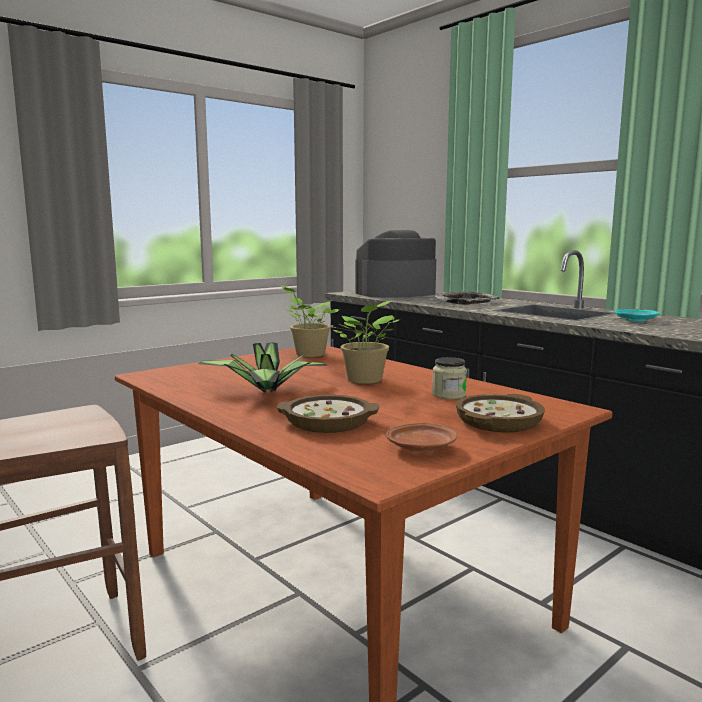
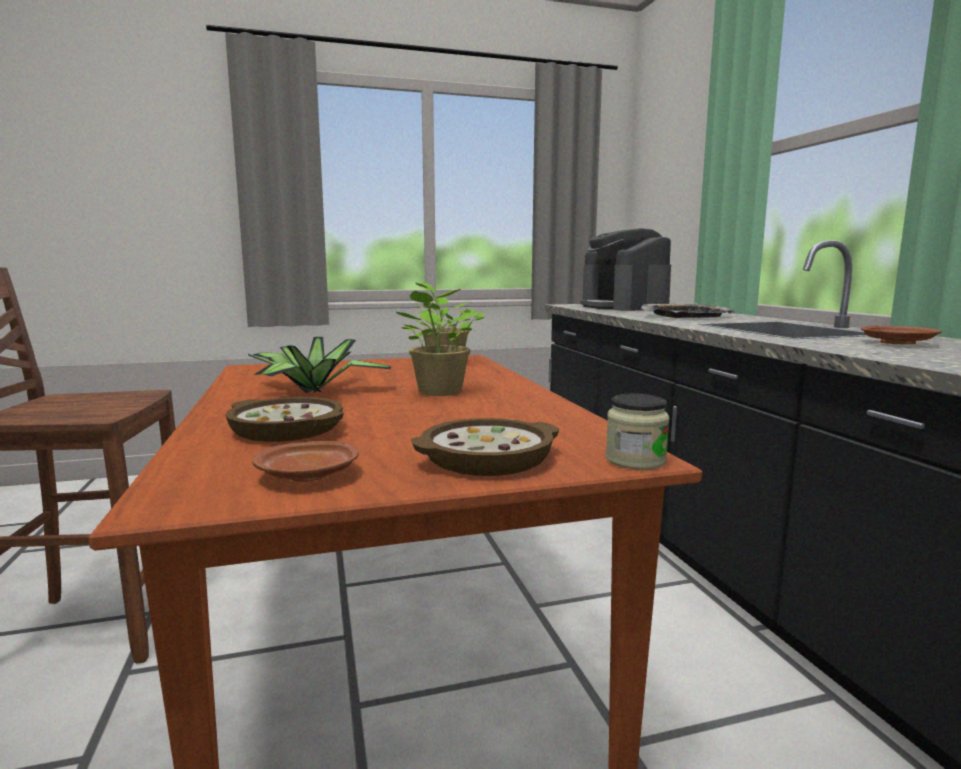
camera: 25 degrees right, 0 degrees up
(395, 293) = (624, 307): coffee machine -> coffee machine turned 105 degrees counterclockwise
(449, 395) = (499, 418): jar -> jar (635, 460)
(635, 320) = (898, 343): turquoise plate -> brown plate

